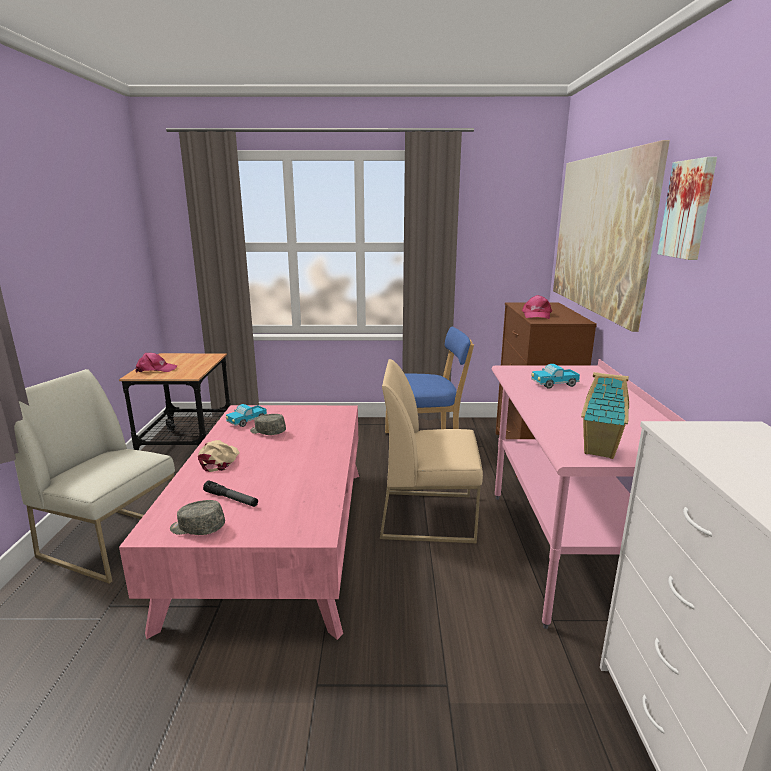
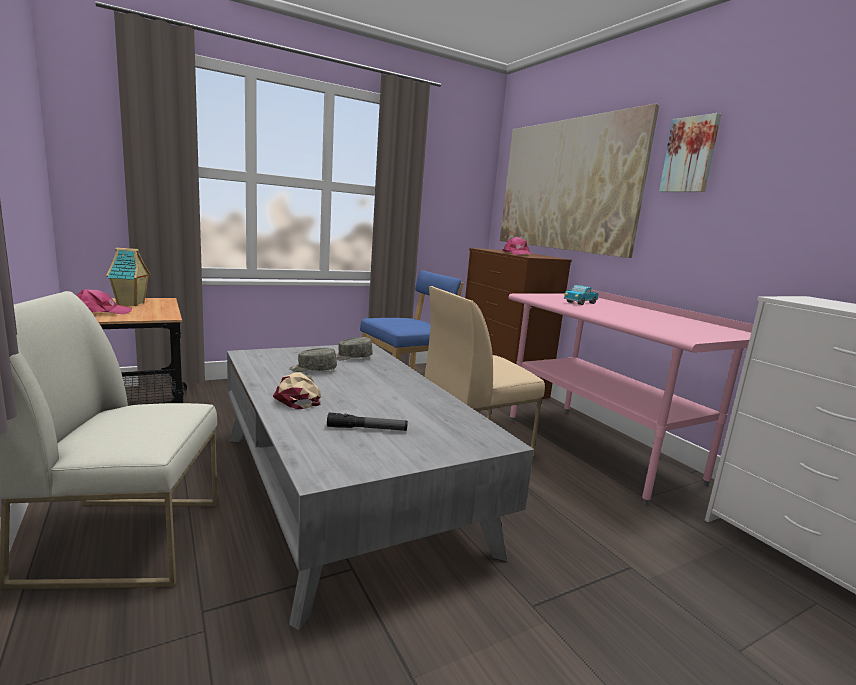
camera: 30 degrees left, 5 degrees down
(197, 528) = (371, 459): grey cap -> grey cap (351, 357)
(247, 421) = (273, 363): toy truck -> none
(275, 538) = (346, 489): pink coffee table -> grey coffee table
(600, 451) = (696, 334): toy house -> toy house (131, 304)

